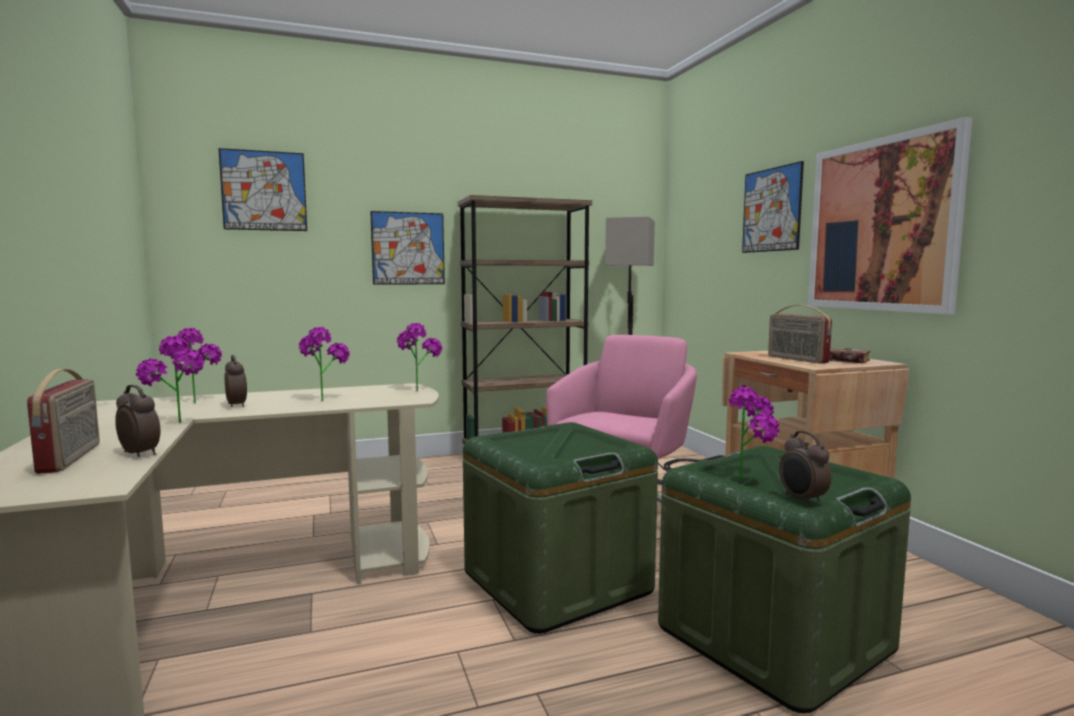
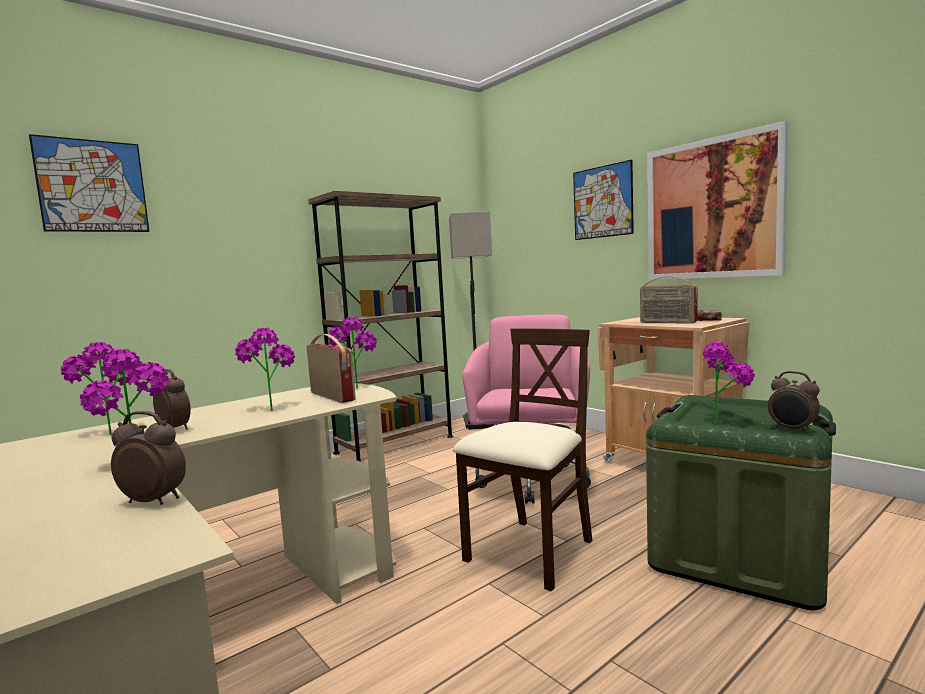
camera: 20 degrees left, 0 degrees up
(71, 458) = (56, 525): radio -> radio (333, 396)
(408, 248) = (262, 248): picture -> none
(556, 582) = (530, 552): green storage box -> beige chair

